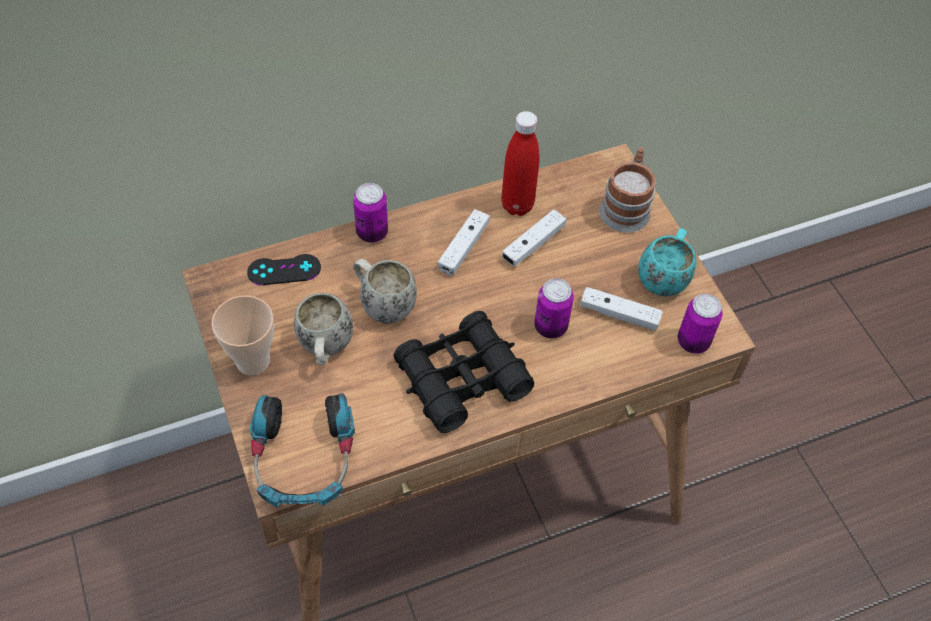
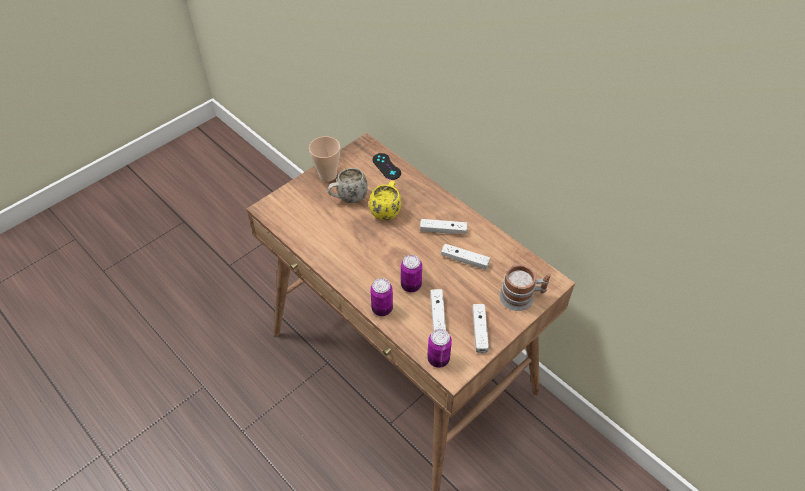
camera: 70 degrees right, 5 degrees down
(303, 458) = (283, 212): headphones -> none
(372, 232) = (430, 190): can -> can (382, 309)
(382, 304) = (386, 210): white mug -> yellow mug
(461, 379) = (356, 257): black binoculars -> none
(517, 205) = (488, 244): red bottle -> none
(664, 276) = (479, 331): turquoise mug -> white game controller

